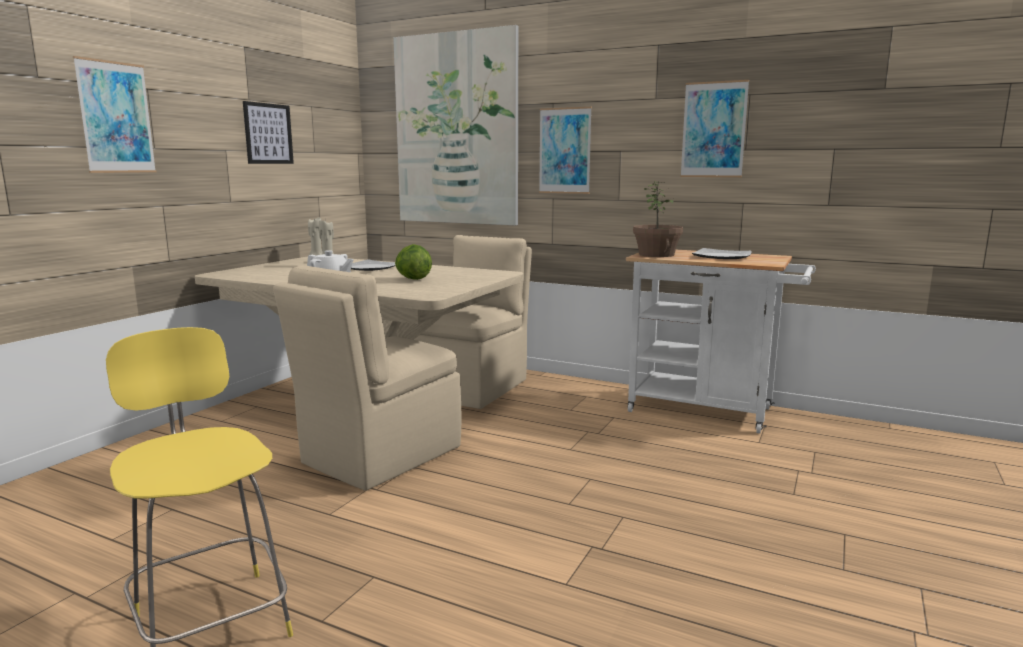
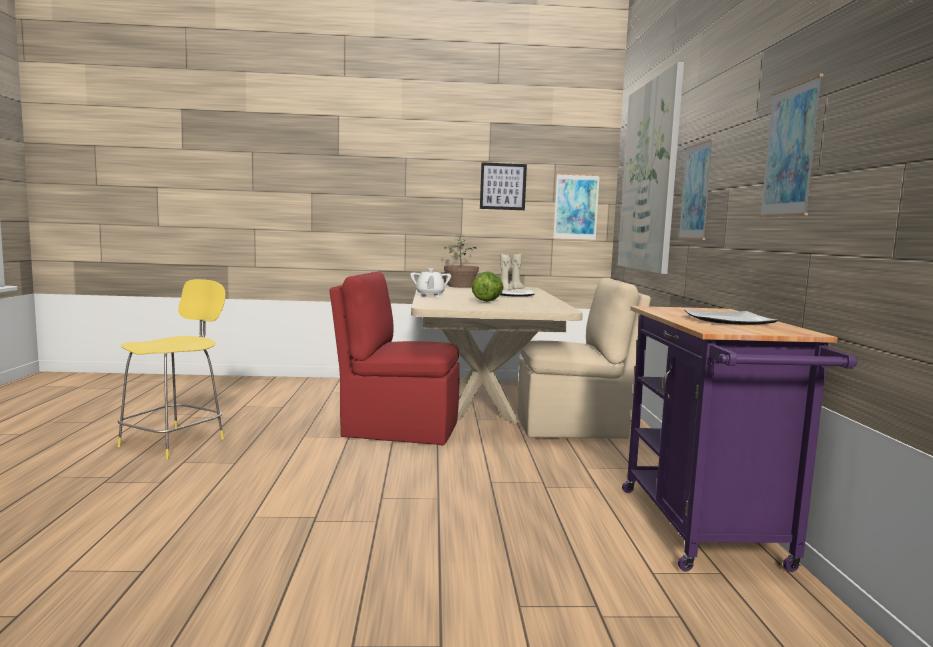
camera: 60 degrees right, 5 degrees down
(116, 117) = (380, 177): picture -> picture (576, 207)
(378, 456) = (398, 429): beige chair -> red chair
(657, 254) = (675, 309): potted plant -> potted plant (461, 286)
(710, 411) = (707, 533): white cart -> purple cart

